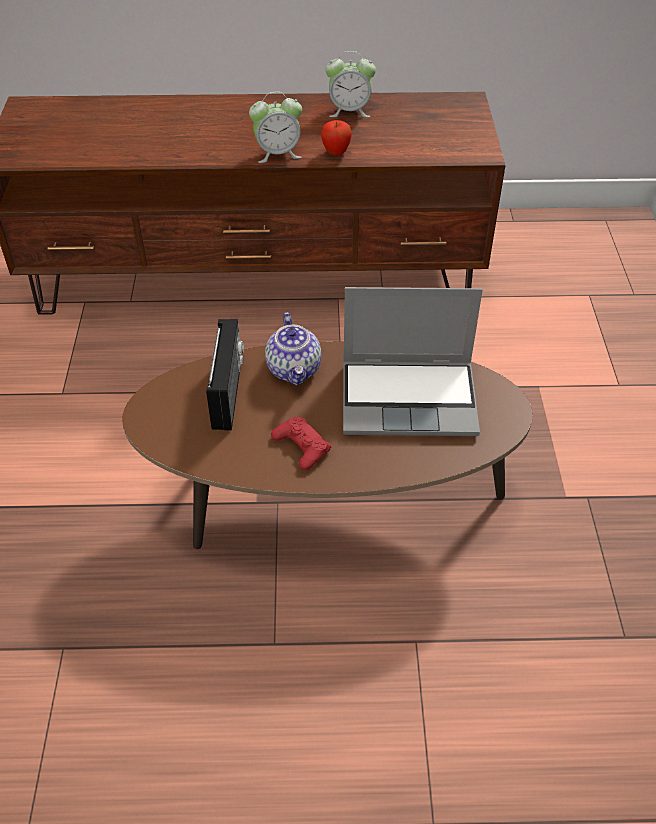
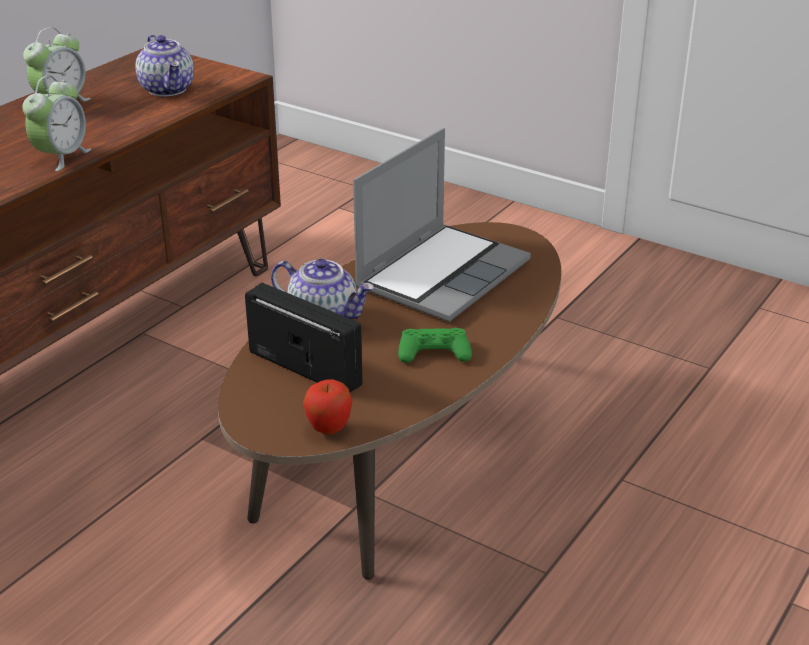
camera: 55 degrees left, 15 degrees down
(301, 446) = (434, 352): red game controller -> green game controller
(336, 153) = (117, 131): apple -> apple (329, 429)
(422, 137) = (168, 89): none -> teapot

